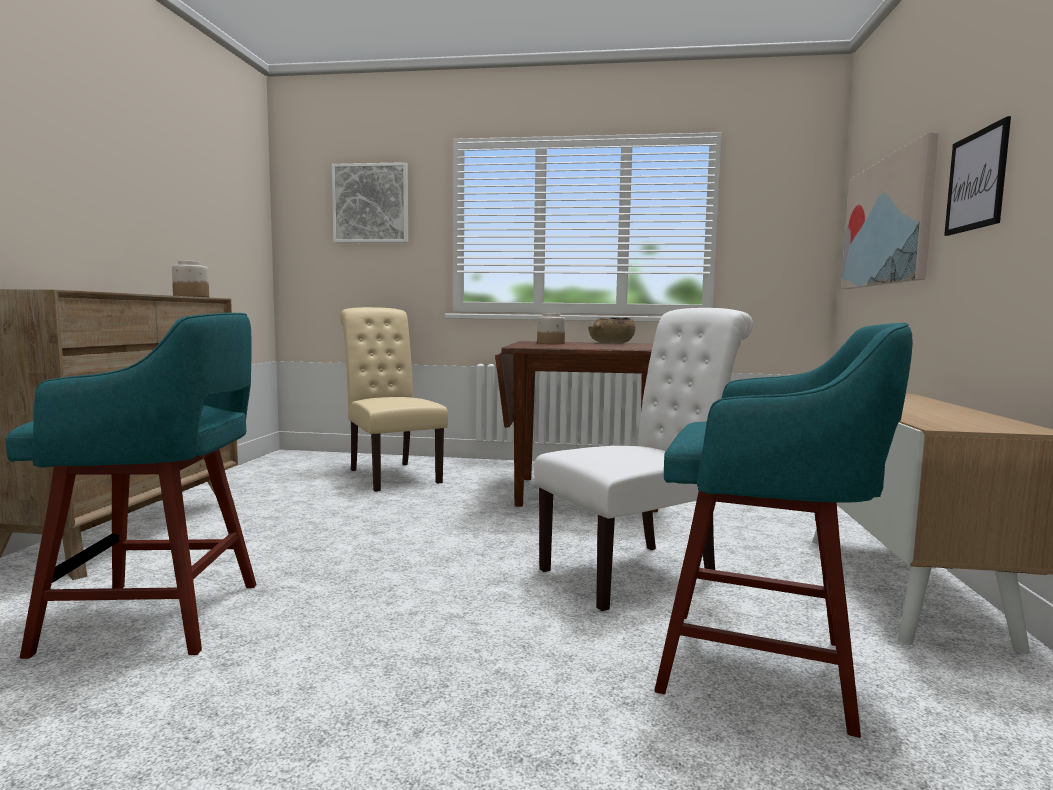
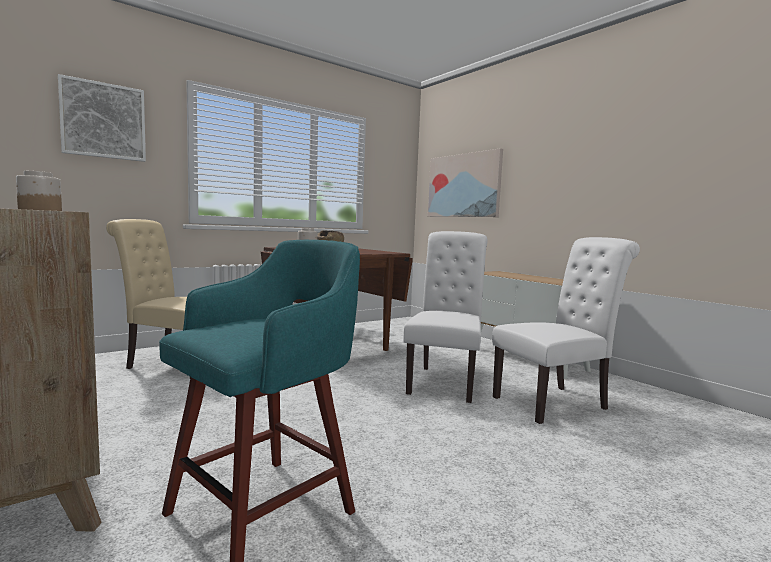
camera: 45 degrees left, 0 degrees up
(763, 668) = (555, 402): turquoise stool -> white chair
(976, 181) = (532, 176): picture -> none

